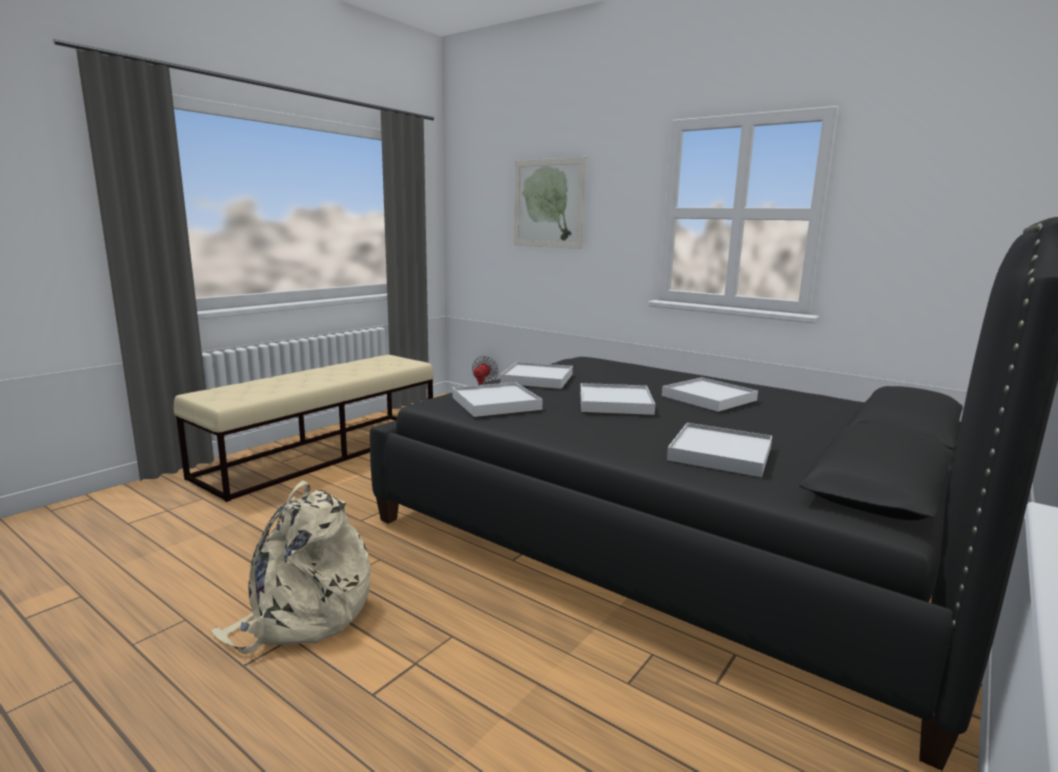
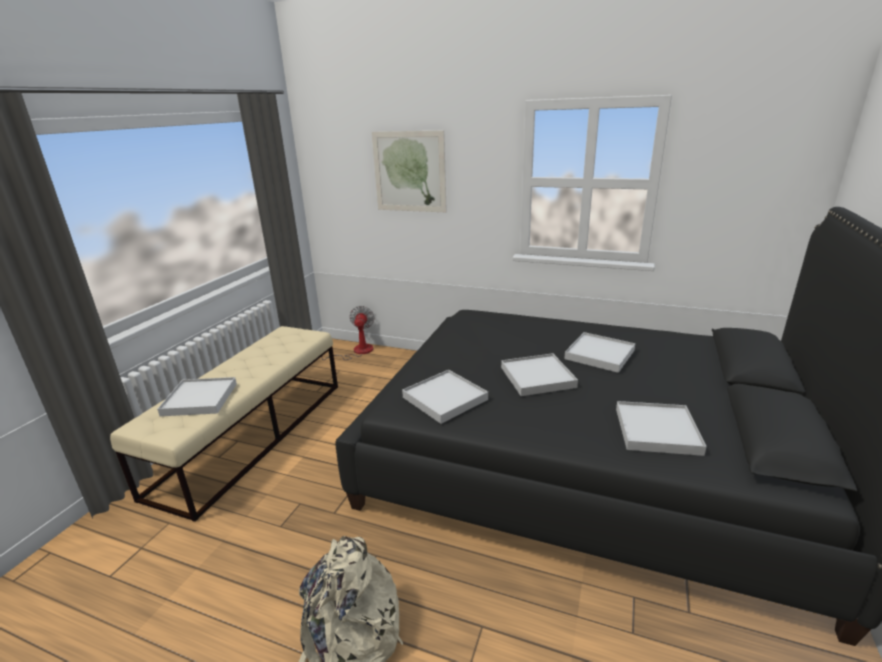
camera: 15 degrees left, 10 degrees up
(537, 379) = (453, 353): white tray -> white tray (199, 399)

